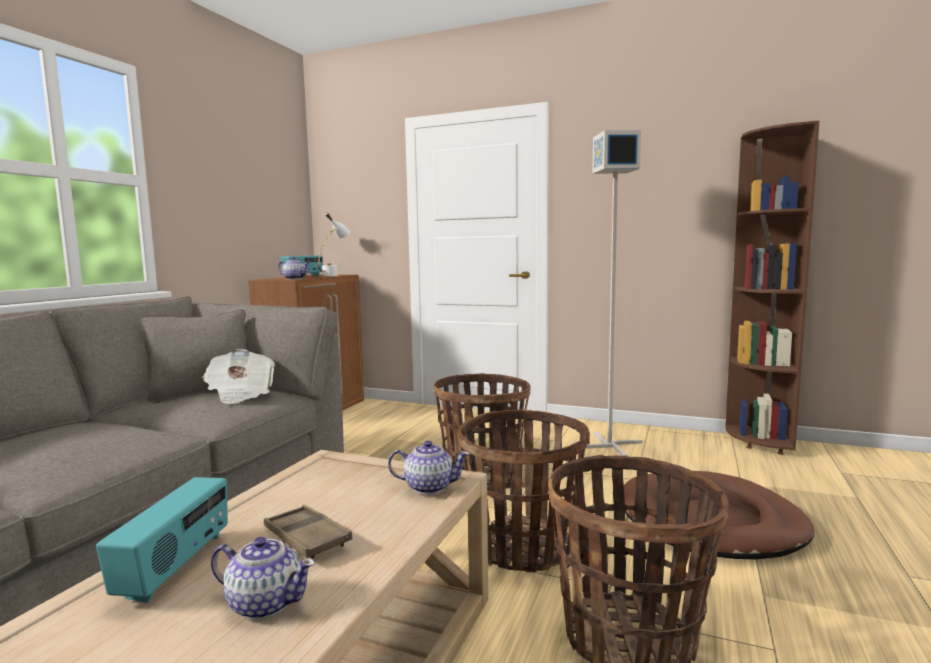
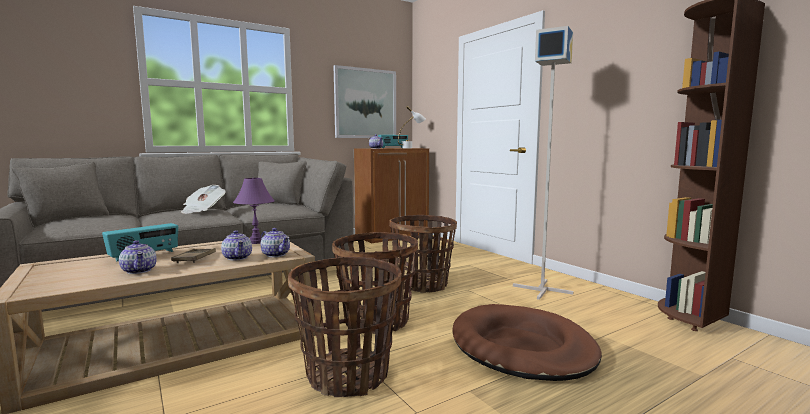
camera: 35 degrees right, 0 degrees up
(240, 394) = (285, 206): newspaper -> newspaper (202, 210)
(255, 207) = (365, 103): none -> picture
(323, 472) = (256, 242): none -> purple table lamp
(378, 511) = (237, 257): none -> teapot

